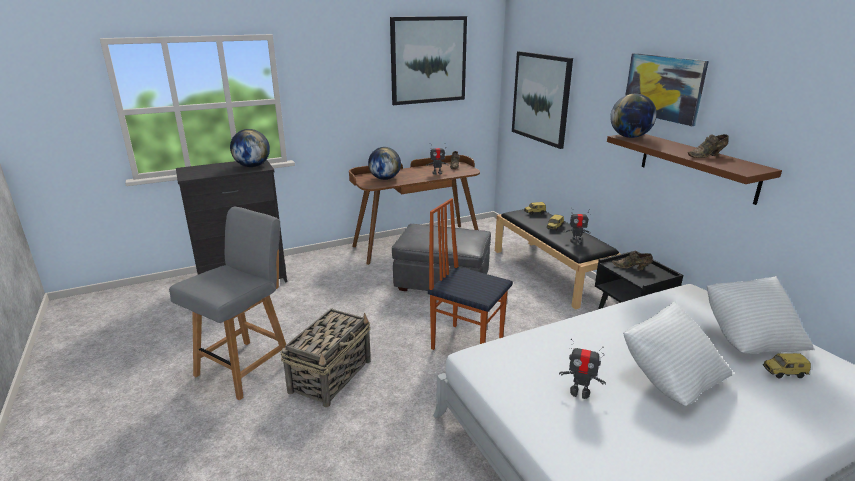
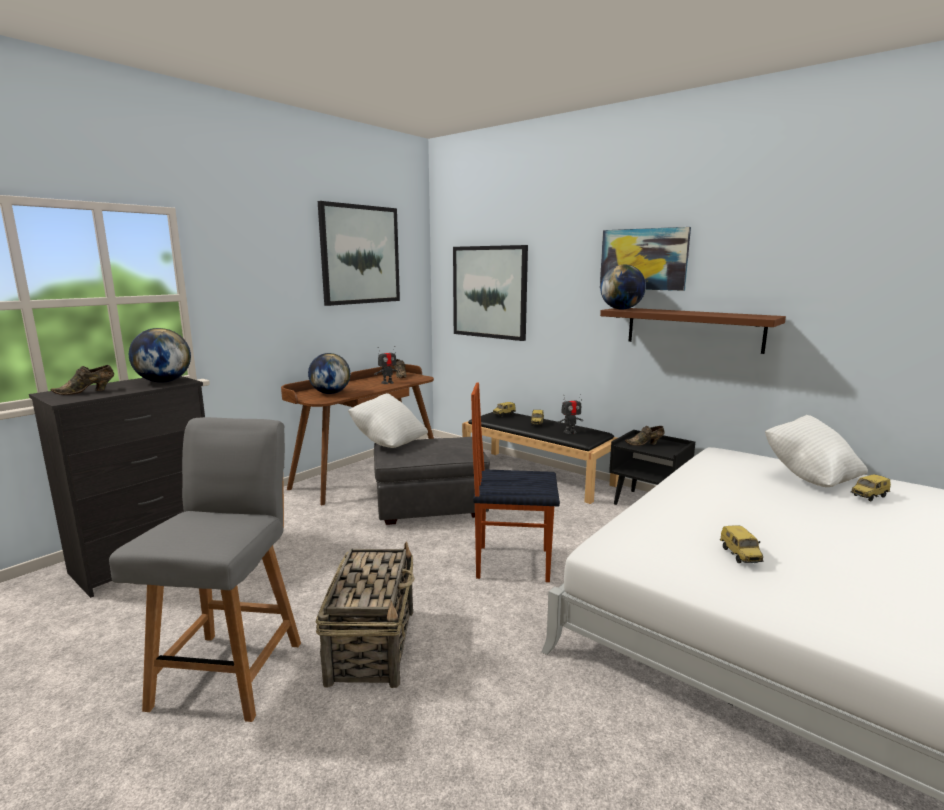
camera: 25 degrees left, 10 degrees down
(579, 392) = (741, 556): toy robot -> toy car
(670, 379) = (796, 523): white pillow -> white pillow (389, 442)
(707, 156) = (713, 313): brown shoe -> brown shoe (87, 392)

